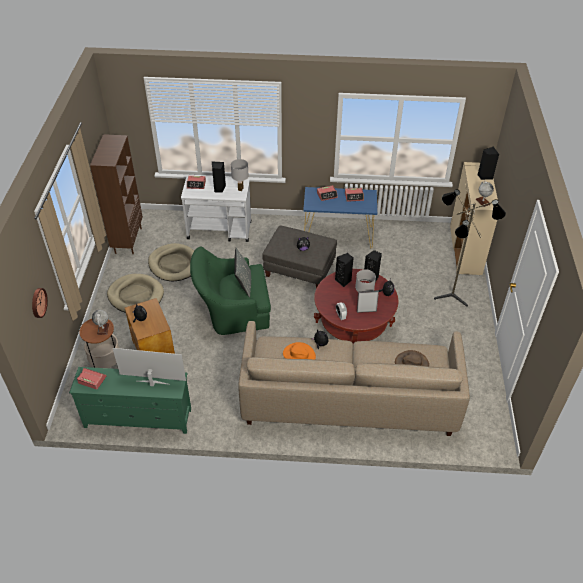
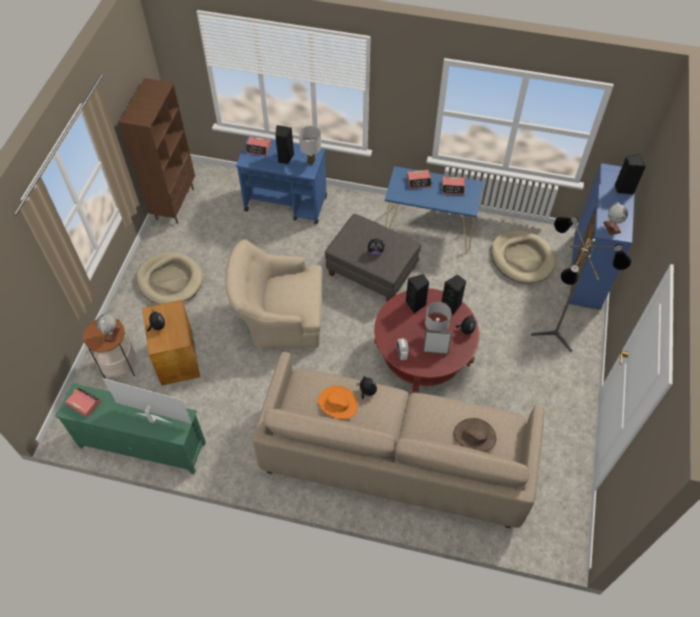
camera: 10 degrees right, 10 degrees up
(38, 302) = (24, 307): wall clock -> none
(174, 264) = (223, 244): beige dog bed -> beige dog bed (522, 258)
(220, 230) = (286, 204): white cart -> blue cart
(232, 311) = (279, 318): green armchair -> beige armchair
(243, 284) = (292, 292): grey pillow -> none
(465, 251) = (587, 272): beige cabinet -> blue cabinet

